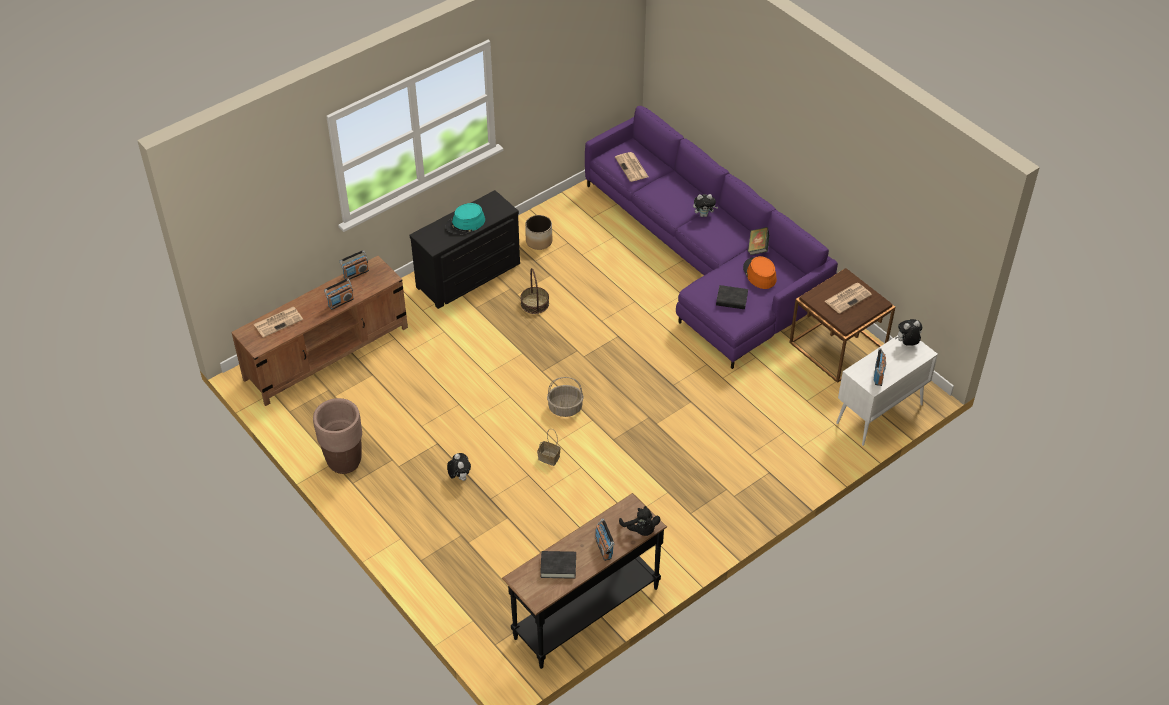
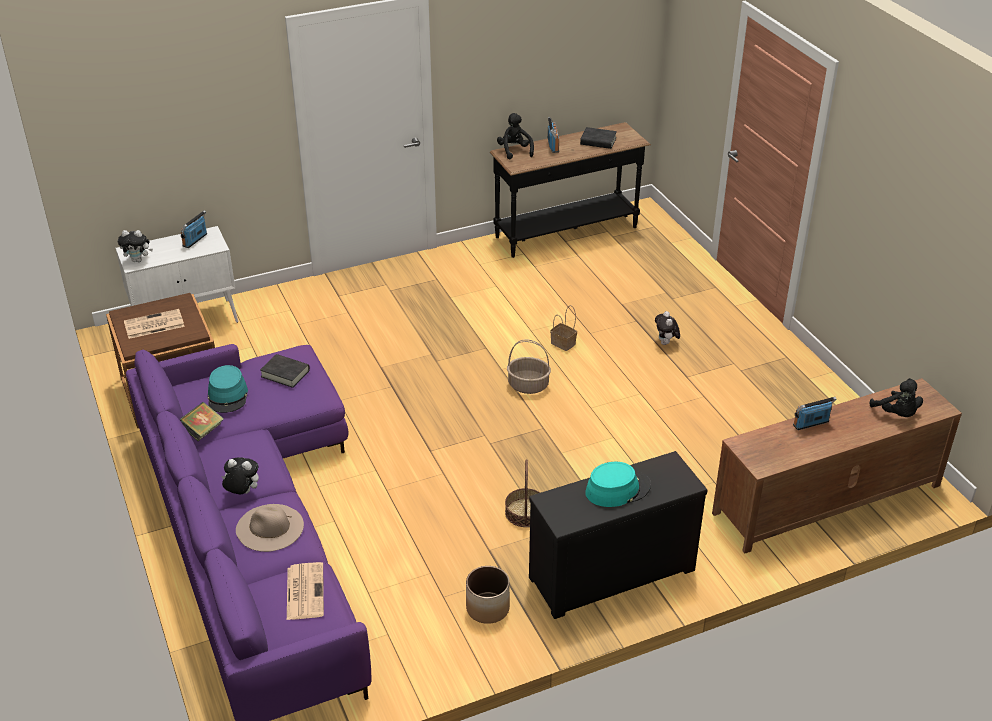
camera: 165 degrees left, 10 degrees down
(278, 321) = (896, 414): newspaper -> black plush toy
(344, 462) = (796, 377): brown planter -> none
(356, 273) = (790, 458): radio -> none
(672, 195) = (269, 527): none -> beige hat
(759, 274) = (228, 396): orange hat -> turquoise hat

